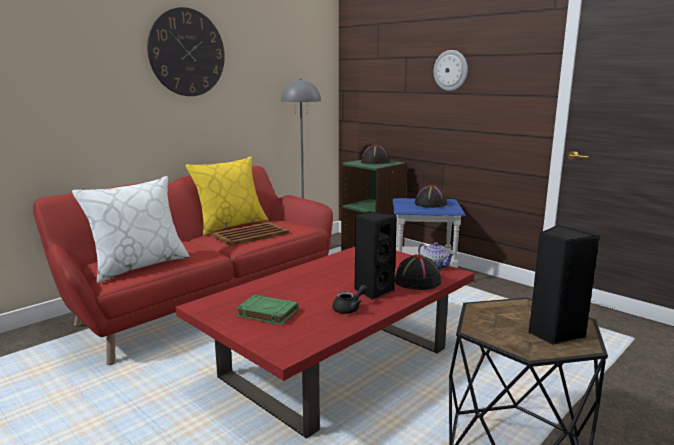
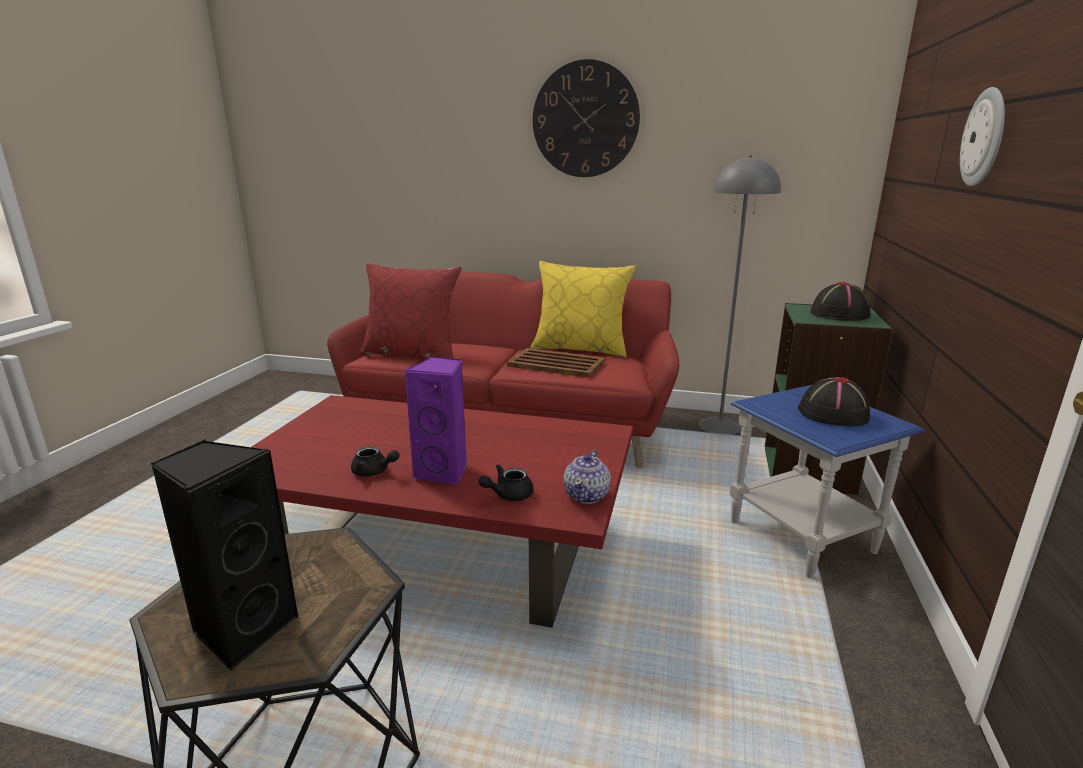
camera: 60 degrees right, 5 degrees up
(139, 265) = (412, 354): white pillow -> red pillow
(267, 313) = (334, 434): green book -> none
(373, 291) = (444, 472): black speaker -> purple speaker
(417, 281) = (508, 495): black hat -> black teapot

